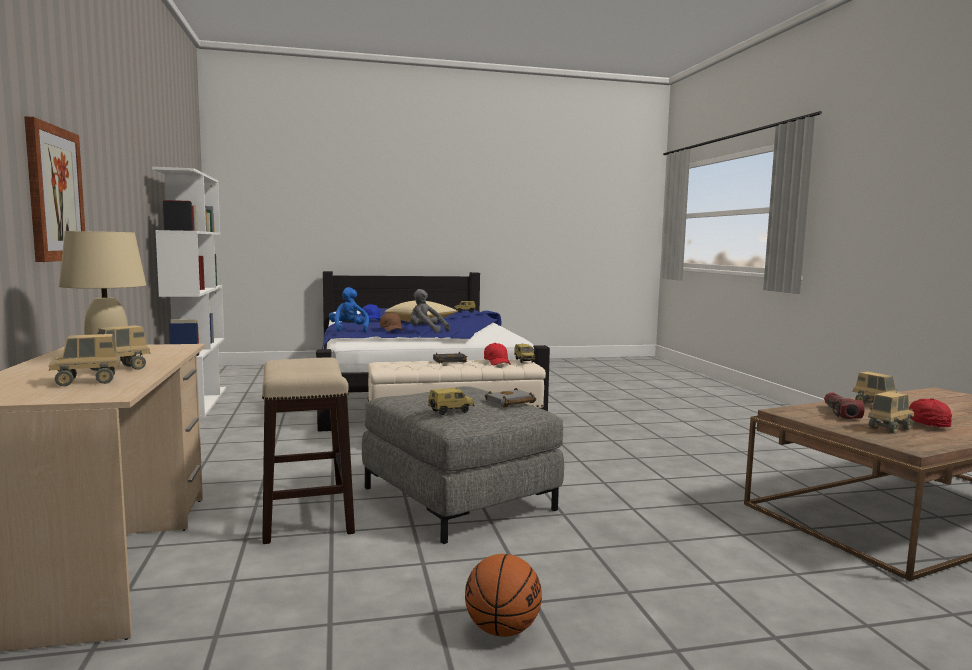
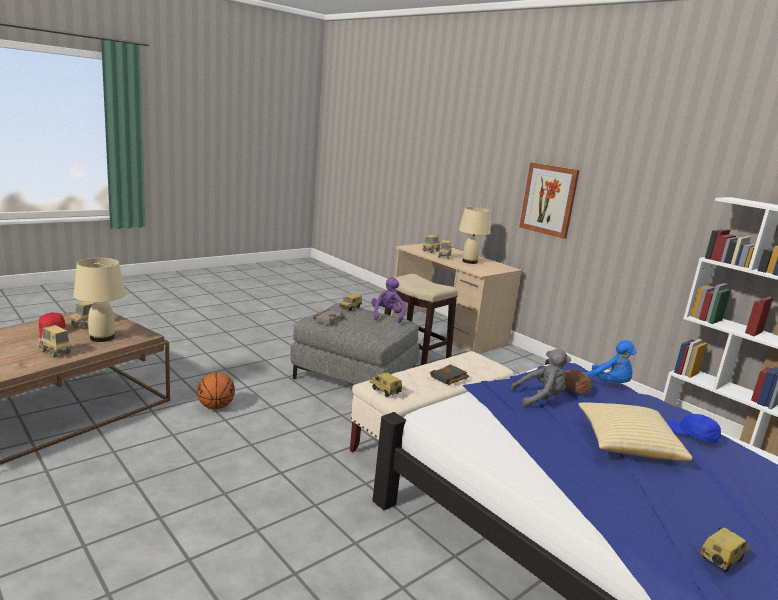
camera: 150 degrees right, 10 degrees up
(408, 399) = (387, 316): none -> purple plush toy
(497, 362) = (405, 383): red cap -> none
(502, 629) = (286, 330): basketball -> basketball (216, 407)
(840, 413) = (102, 337): flashlight -> beige table lamp

